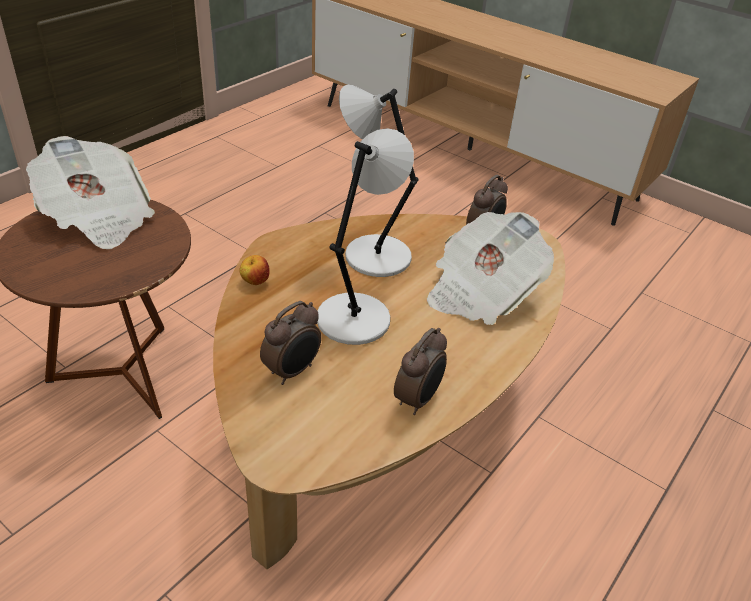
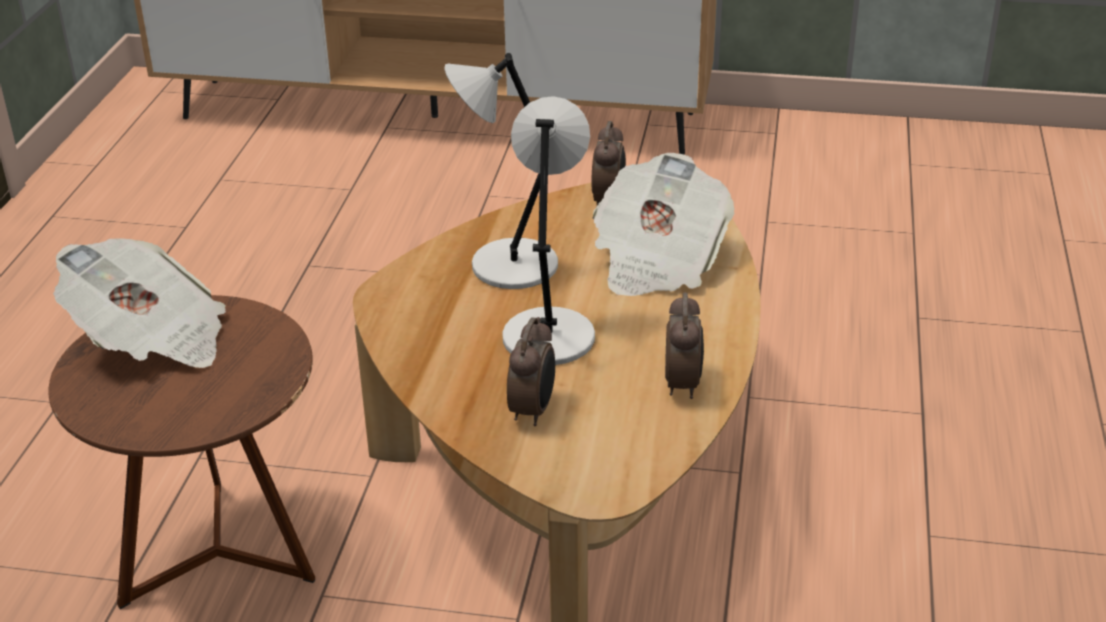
camera: 25 degrees left, 5 degrees down
(255, 282) = (401, 342): apple -> none

